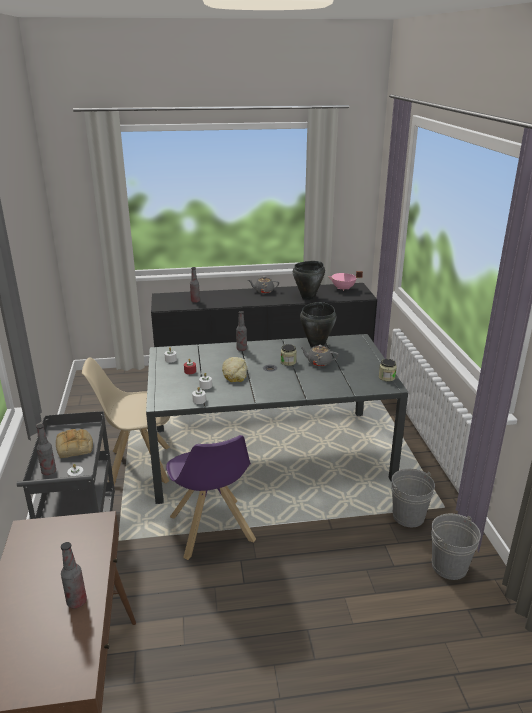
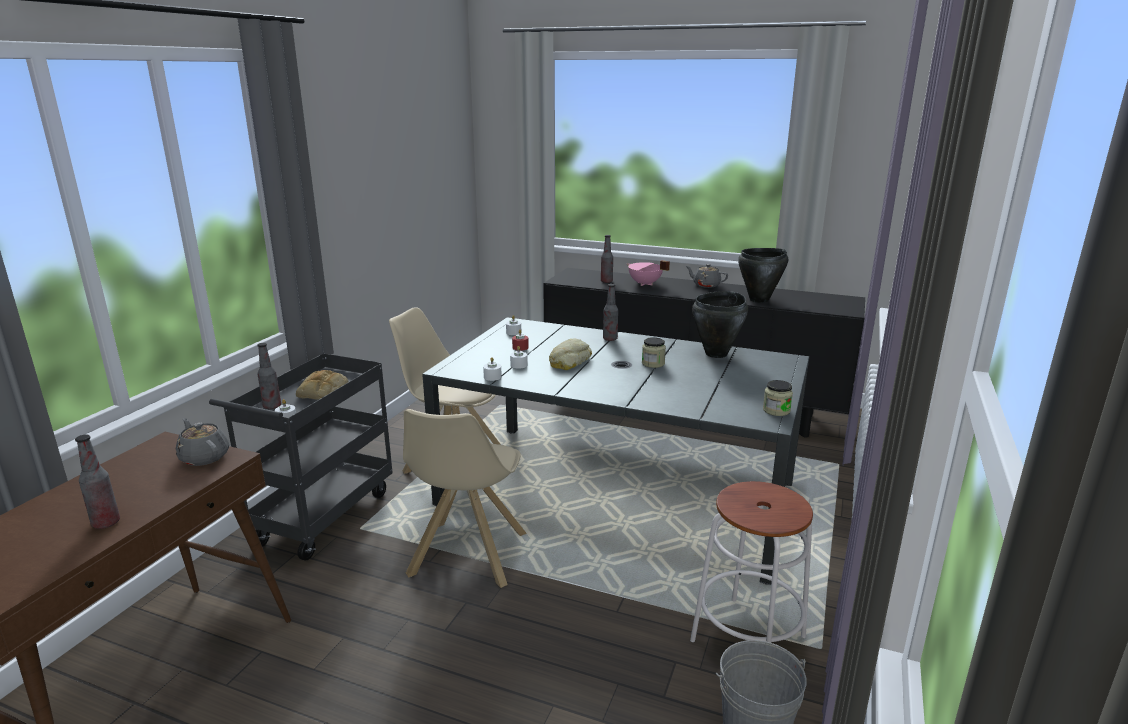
camera: 30 degrees right, 5 degrees down
(212, 530) = (466, 555): purple chair -> beige chair
(318, 362) = (694, 372): grey teapot -> grey teapot (204, 457)
(343, 289) = (824, 299): pink cooking pot -> pink cooking pot (645, 284)
(408, 516) = (748, 638): grey bucket -> white stool

